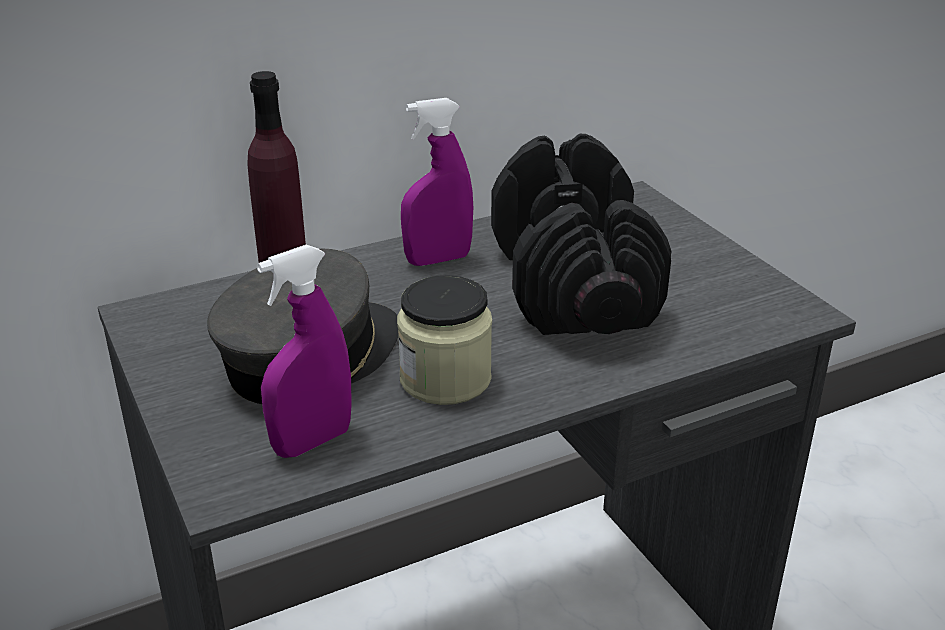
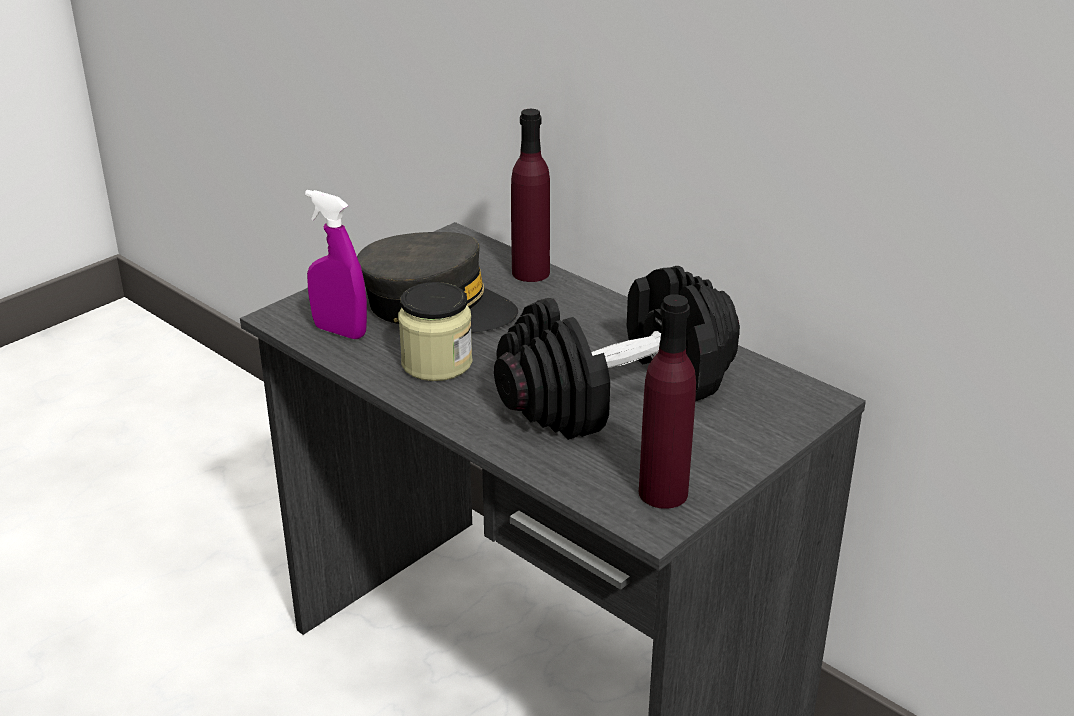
camera: 70 degrees right, 0 degrees up
(438, 259) = (609, 324): purple spray bottle -> none
(756, 297) = (663, 493): none -> purple bottle

